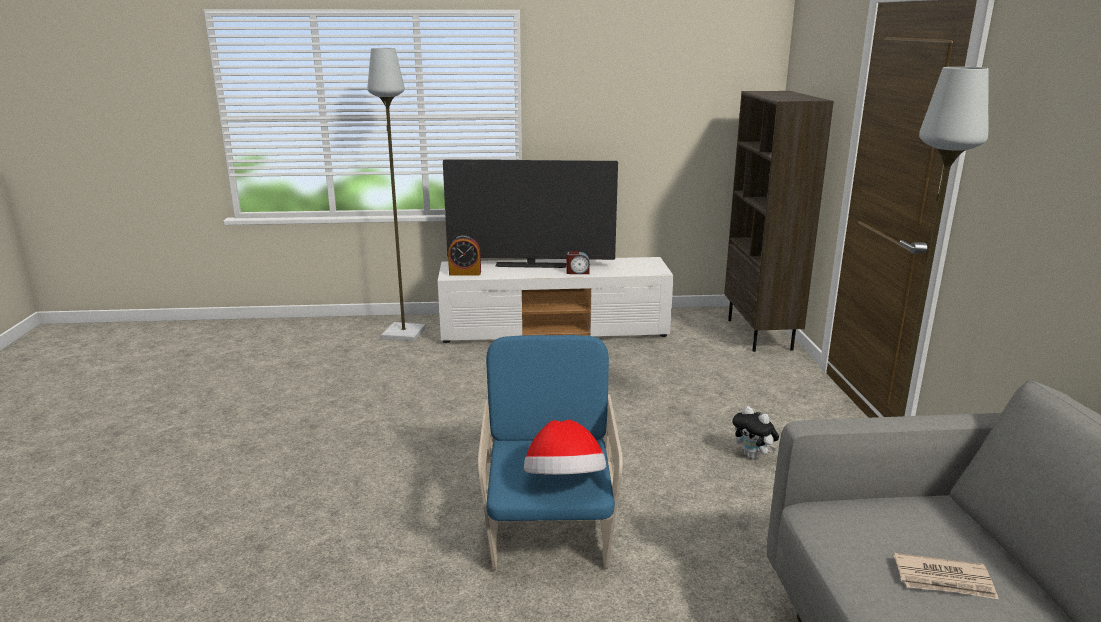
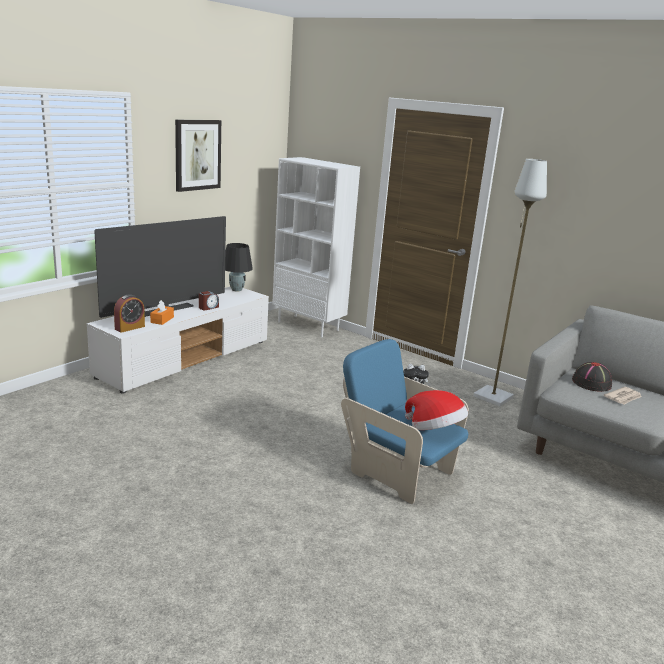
camera: 50 degrees left, 0 degrees up
(404, 334) = (74, 397): grey floor lamp -> none
(507, 273) = (162, 320): none -> orange tissue box
(618, 84) = (197, 155): none -> picture
(650, 261) = (236, 289): none -> black table lamp
(760, 334) = (309, 326): brown bookcase -> white bookcase
(927, 531) = (591, 383): none -> black hat

